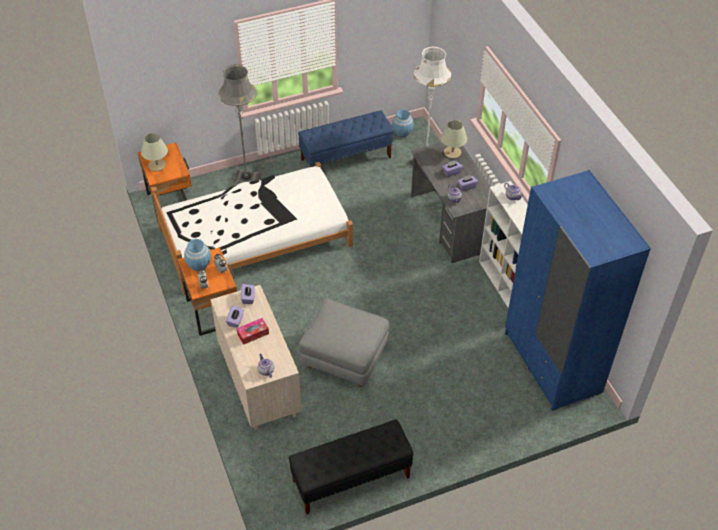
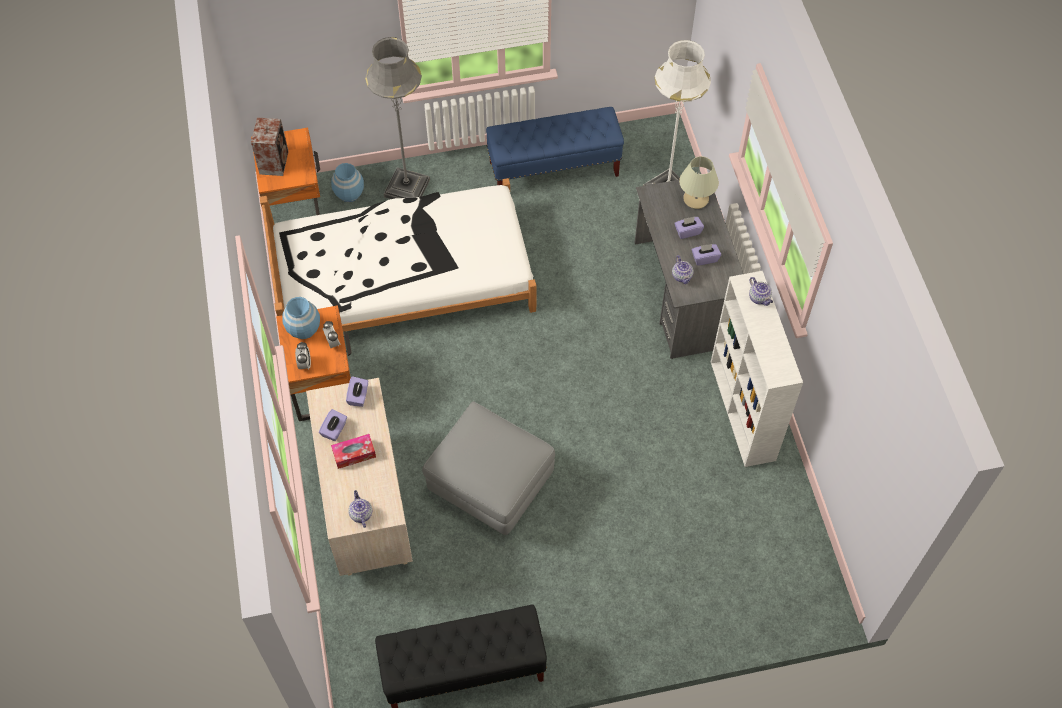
camera: 10 degrees right, 10 degrees up
(157, 165) = (274, 161): beige table lamp -> speaker
(402, 132) = (643, 136): blue vase -> blue vase (349, 193)
(552, 363) = (780, 537): blue wardrobe -> none

